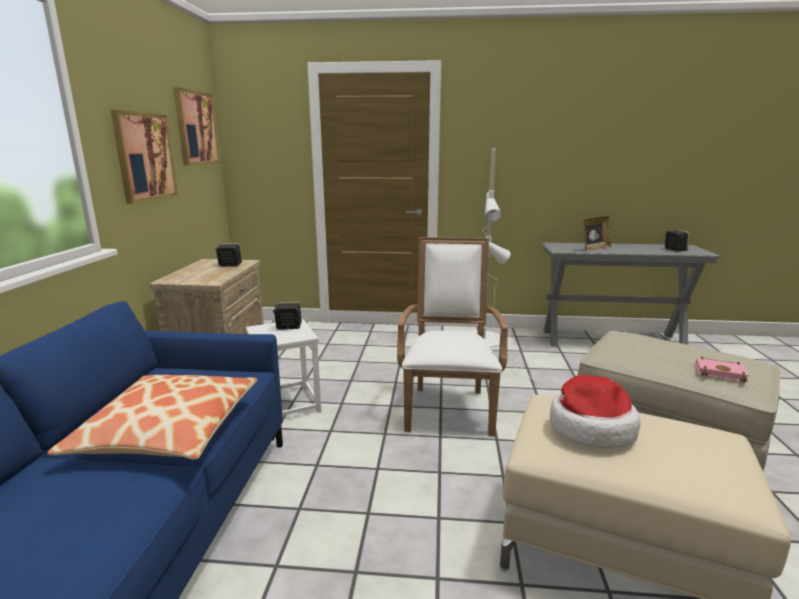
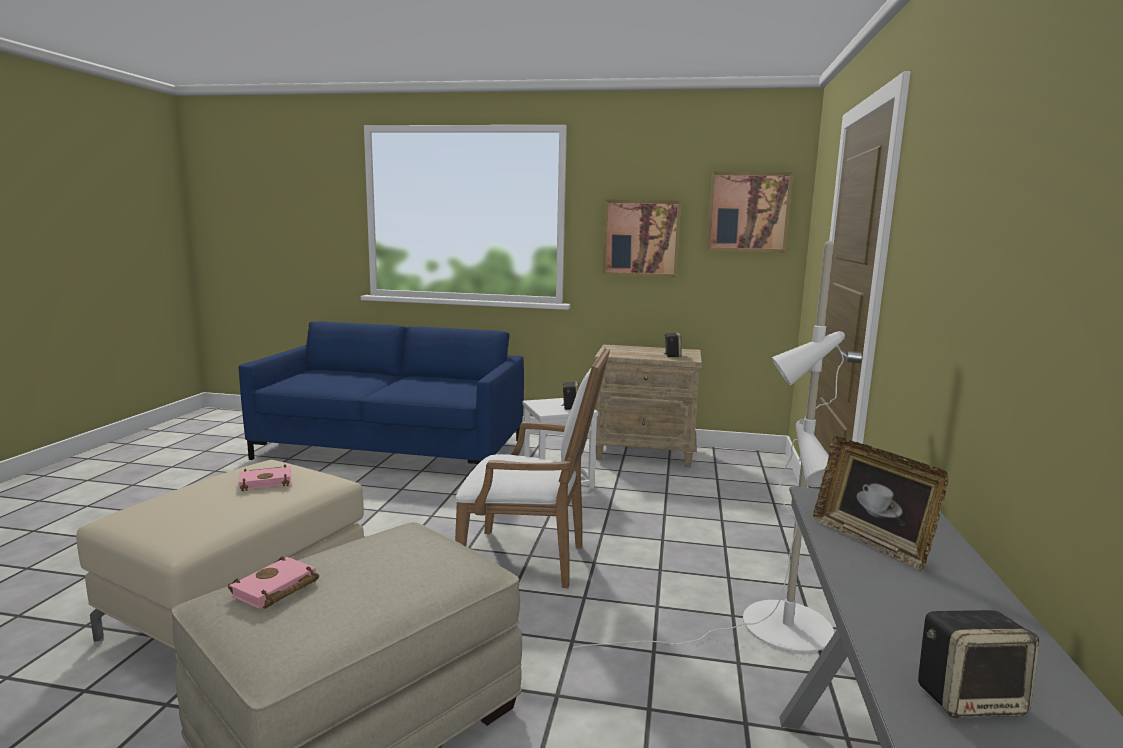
camera: 95 degrees right, 5 degrees down
(169, 430) = (397, 388): pillow -> none
(590, 428) = (267, 481): hat -> pink book

